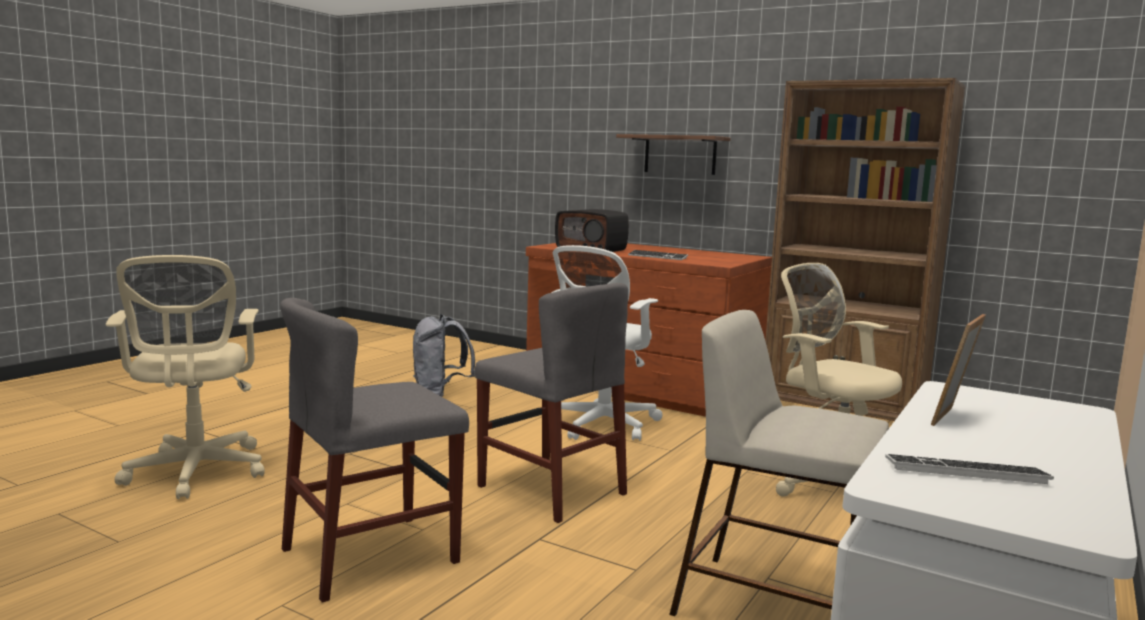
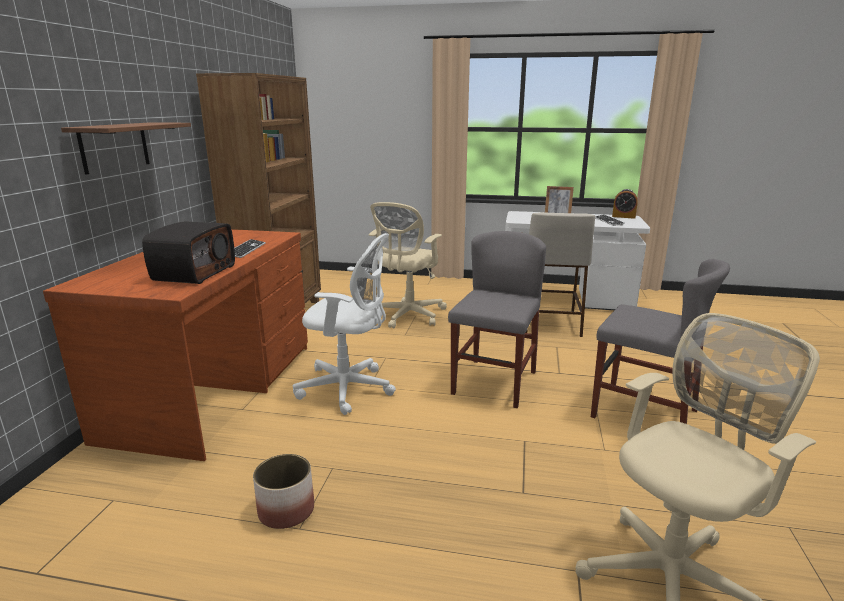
camera: 110 degrees left, 10 degrees up
(440, 393) = (286, 510): grey backpack -> planter
(1081, 520) = (623, 216): none -> alarm clock

